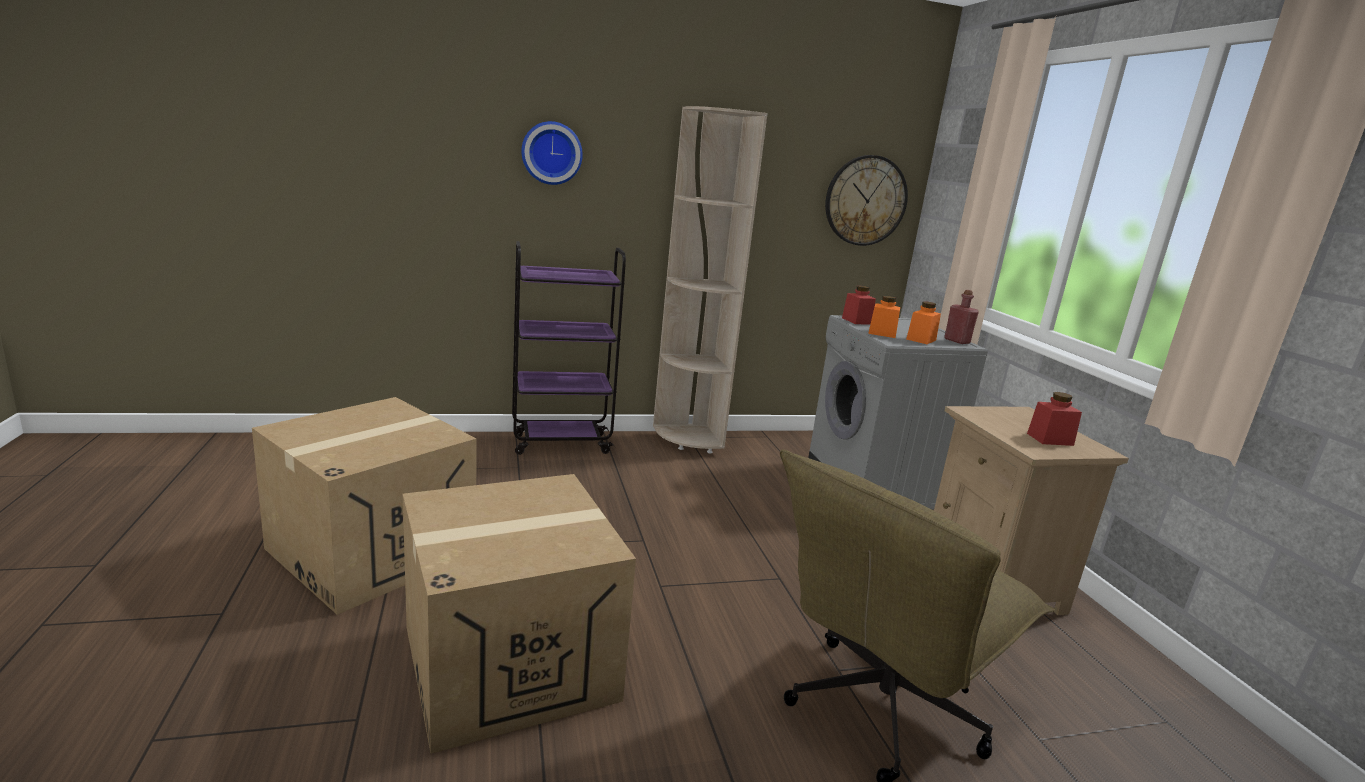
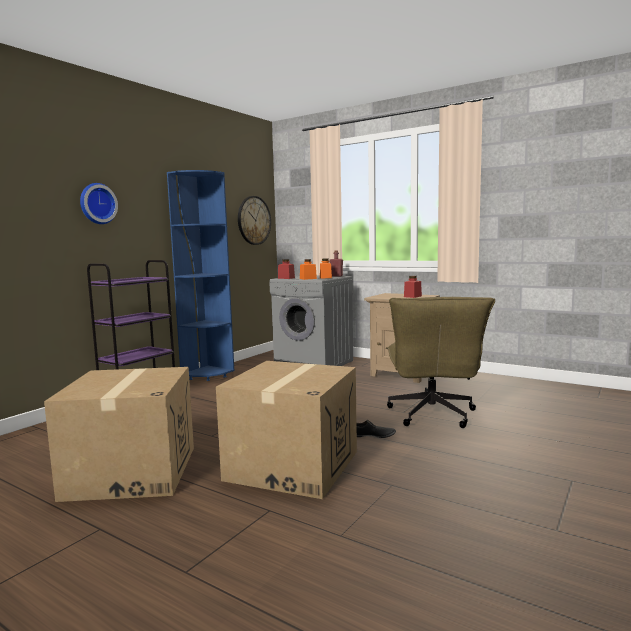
camera: 40 degrees left, 10 degrees down
(688, 443) = (208, 377): beige bookcase -> blue bookcase
(700, 686) = (372, 436): none -> black shoe

